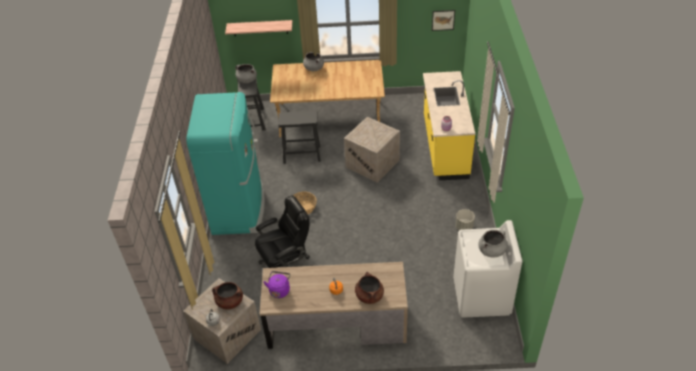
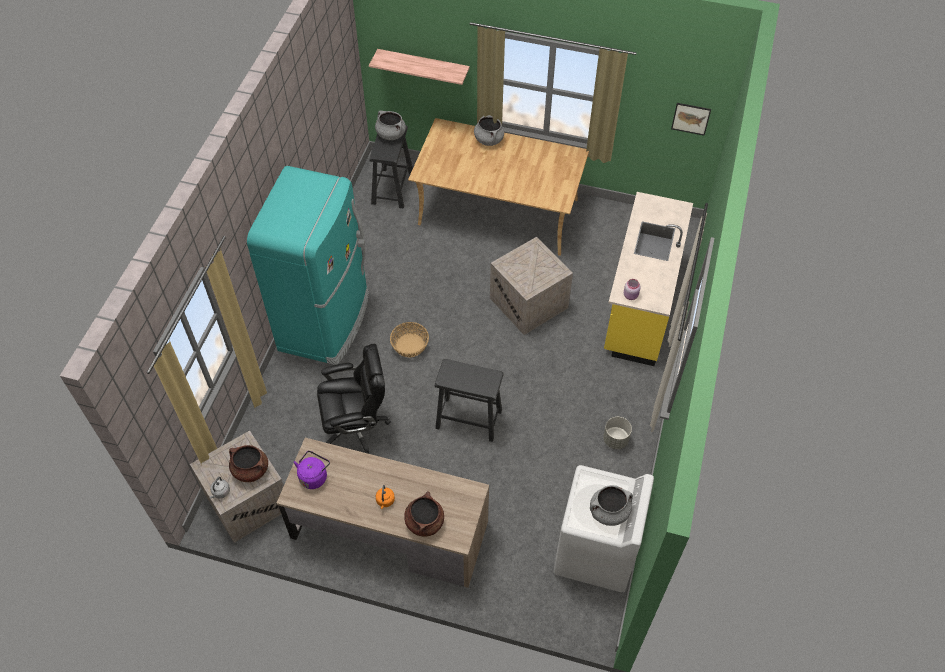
camera: 15 degrees right, 10 degrees up
(301, 154) = (438, 261): black stool -> black stool (468, 418)

